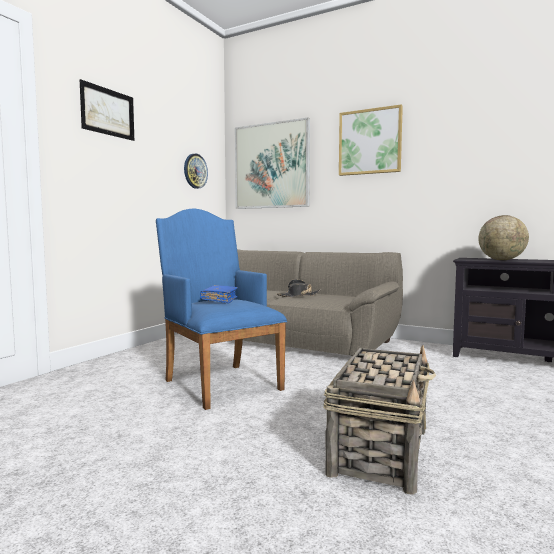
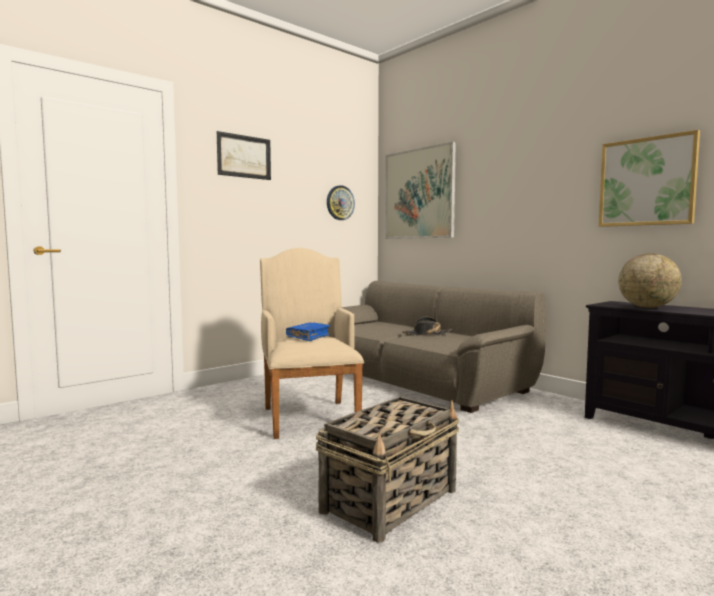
camera: 20 degrees right, 0 degrees up
(219, 382) = (309, 416): blue armchair -> beige armchair
(370, 142) = (515, 166): picture -> picture (647, 182)

